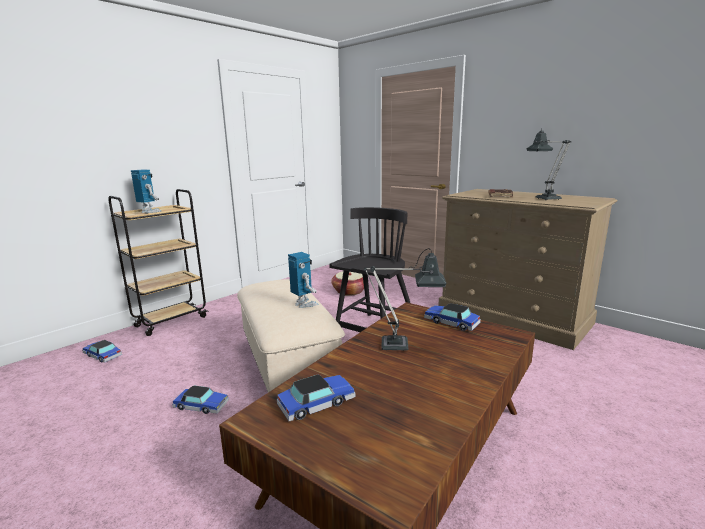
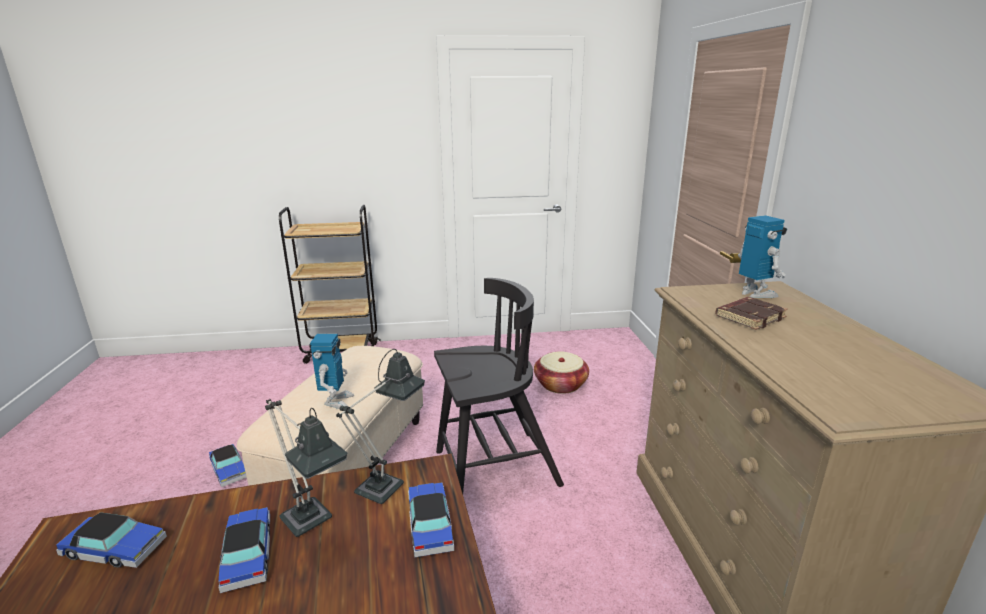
camera: 40 degrees right, 5 degrees up
(102, 355) = (252, 370): toy car -> toy car (248, 554)
(149, 212) = (322, 229): toy robot -> toy robot (755, 294)
(544, 198) = (821, 354): table lamp -> table lamp (386, 482)

